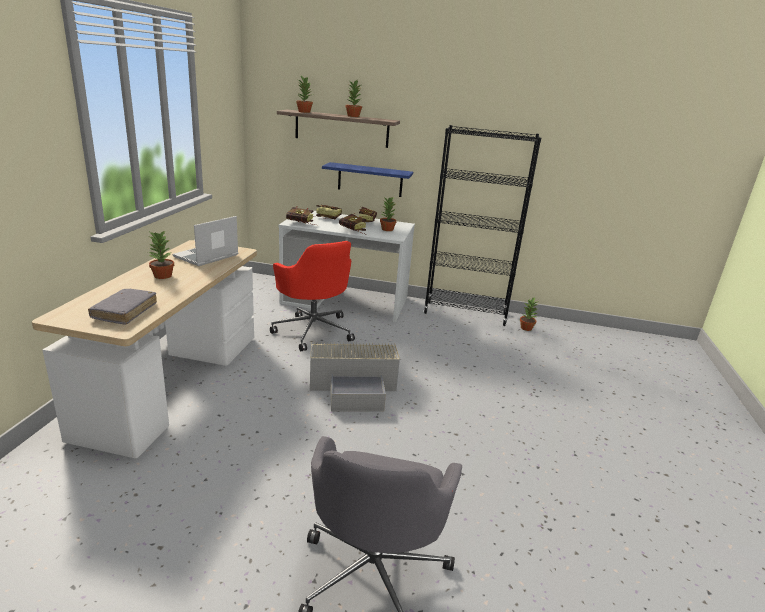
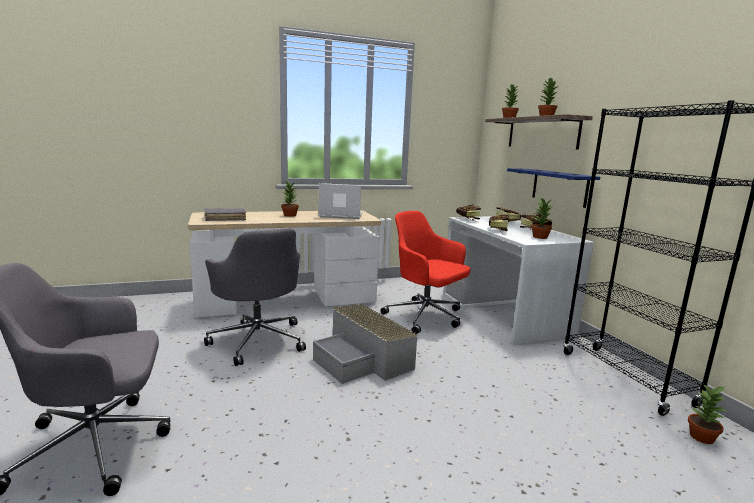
camera: 60 degrees right, 10 degrees down
(256, 429) = (258, 340): none -> grey office chair
(313, 330) = (426, 317): red office chair -> red office chair turned 105 degrees clockwise

